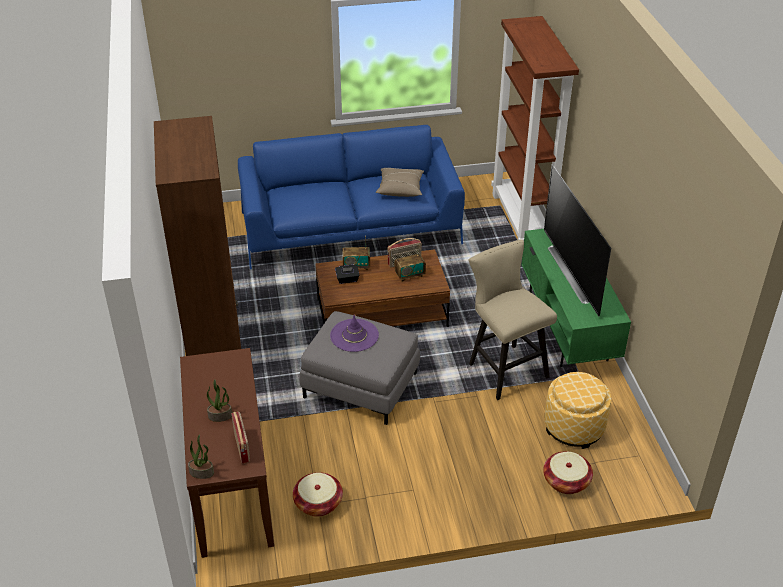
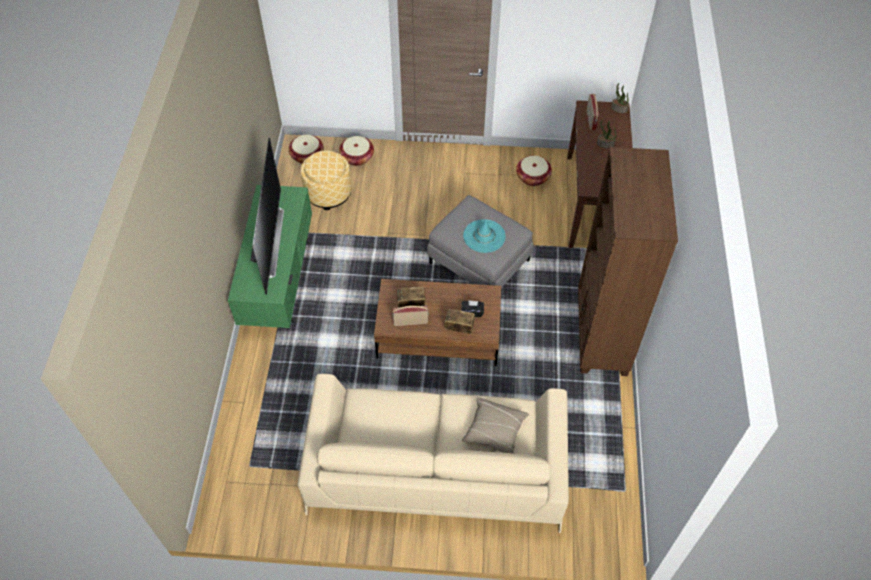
camera: 165 degrees left, 15 degrees up
(350, 228) = (436, 469): blue sofa -> beige sofa
(354, 335) = (484, 236): purple hat -> turquoise hat
(400, 188) = (379, 418): beige pillow -> beige pillow (494, 431)
(504, 368) = (354, 252): beige stool -> none
(522, 220) = (239, 433): brown bookcase -> none
(632, 469) = (307, 156): none -> basket

